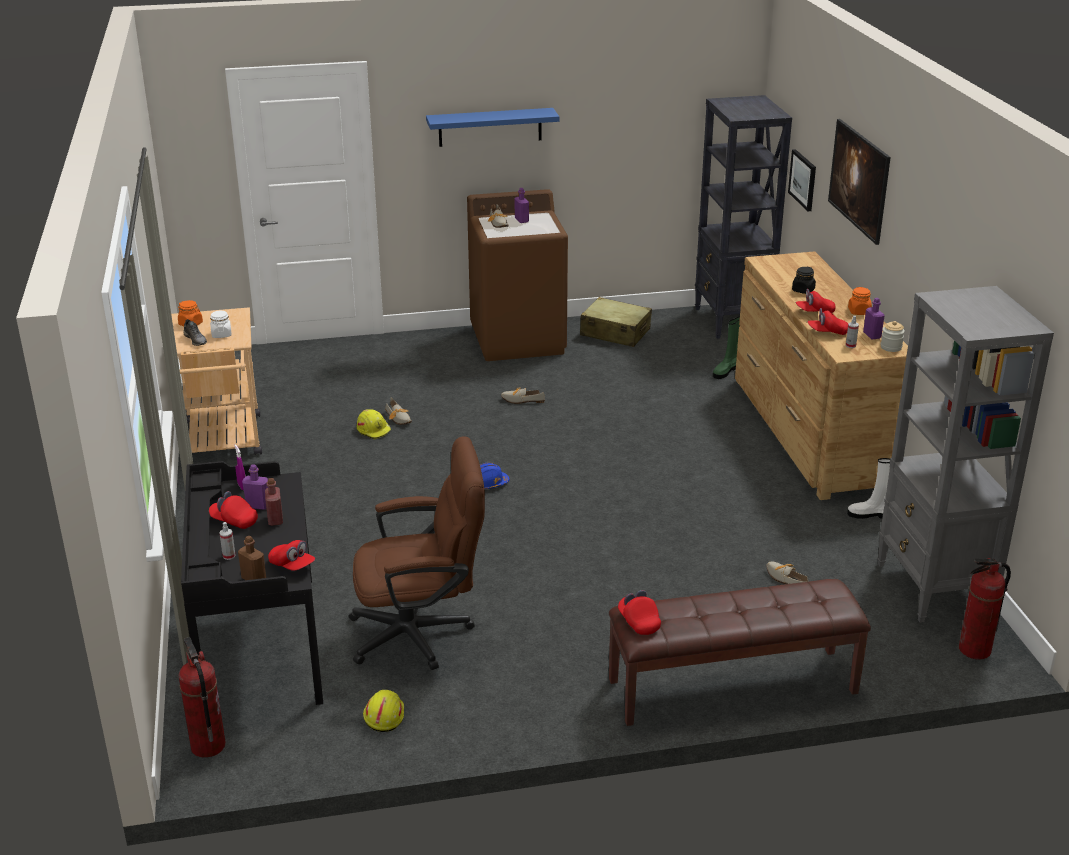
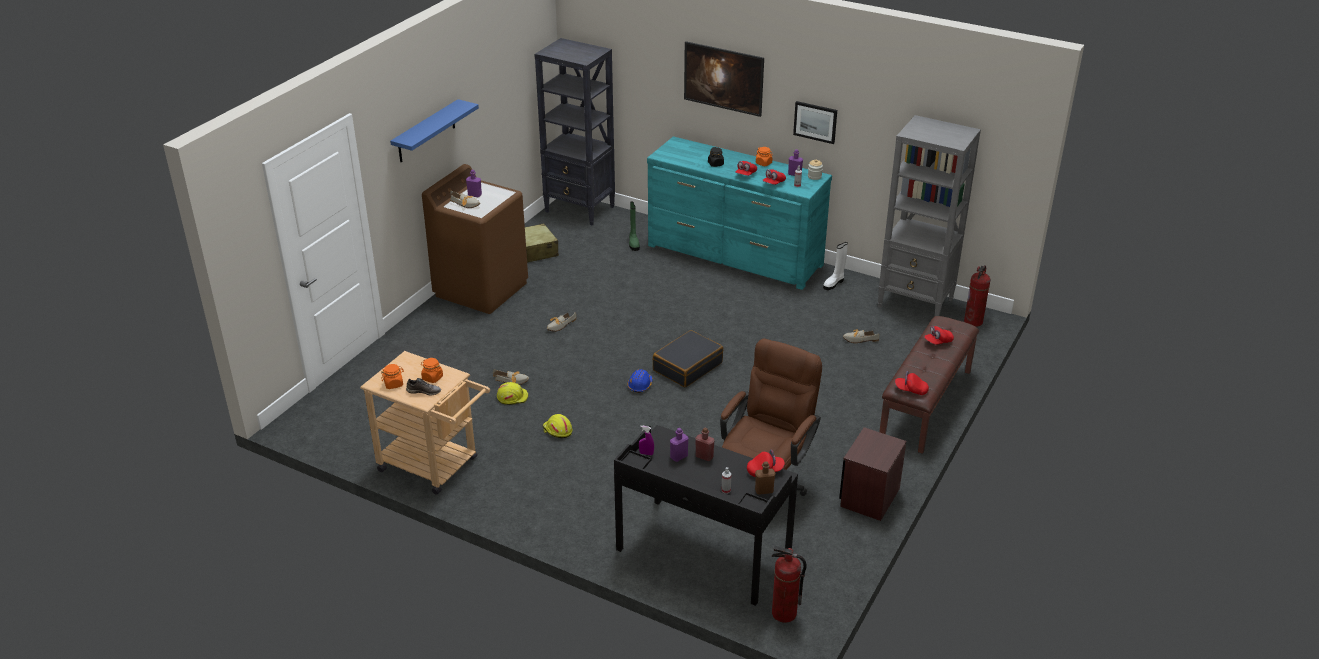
camera: 50 degrees left, 5 degrees up
(221, 334) = (432, 378): white jar -> orange jar
(234, 521) = (686, 473): red cap -> red cap (938, 342)
(383, 715) = (827, 532): yellow hard hat -> yellow hard hat (557, 430)
(486, 720) = (869, 497): none -> brown nightstand
(560, 495) = (687, 366): none -> black suitcase
(803, 179) = (638, 90): picture -> picture (815, 122)
(808, 432) = (734, 255): brown dresser -> turquoise dresser

